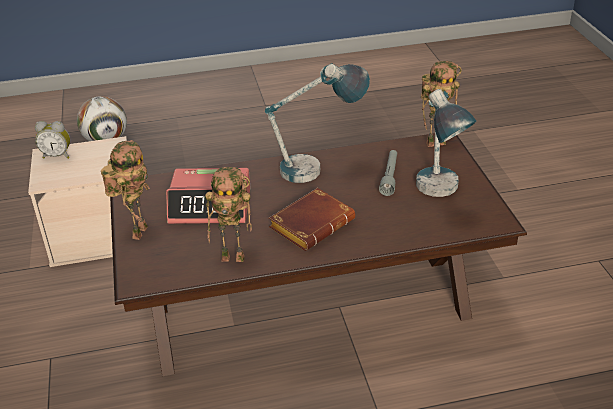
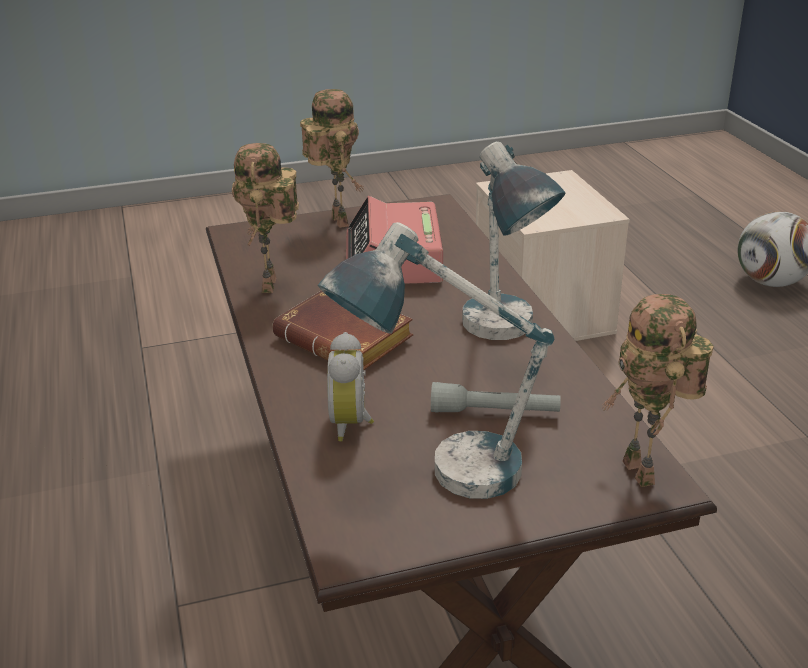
camera: 85 degrees right, 5 degrees down
(57, 155) = (560, 185): alarm clock -> alarm clock (353, 423)
(138, 231) = (335, 221): toy robot -> toy robot turned 120 degrees counterclockwise

